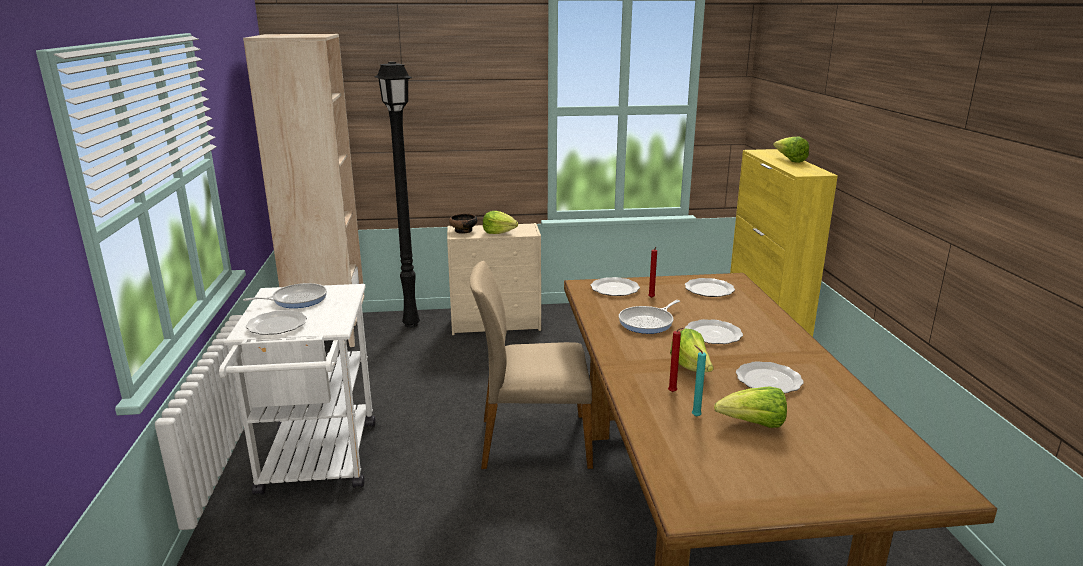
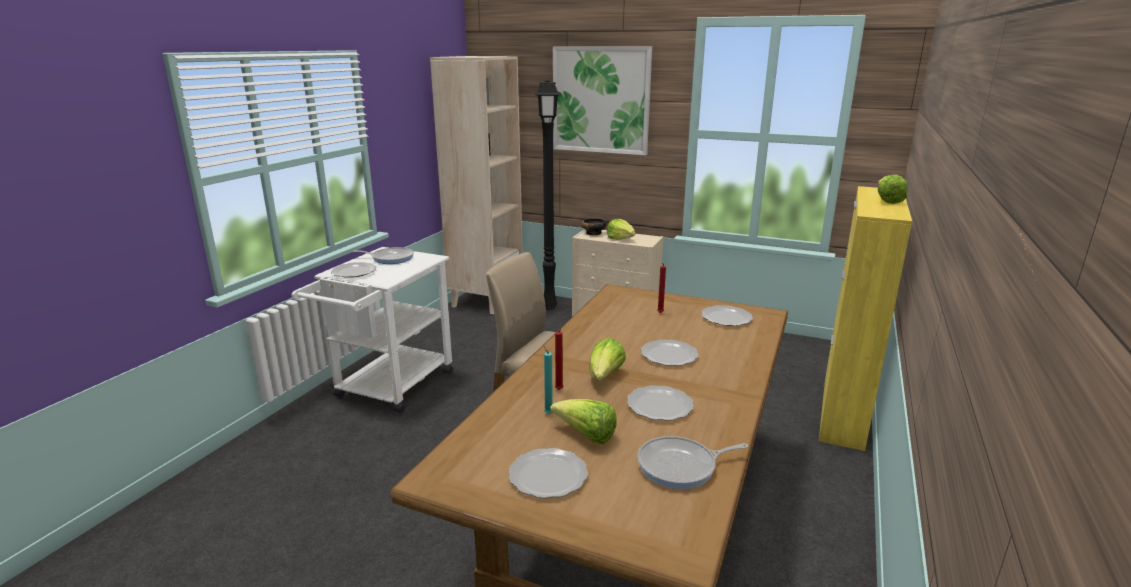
camera: 30 degrees right, 0 degrees up
(446, 81) = (601, 100): none -> picture
(615, 289) = (639, 299): plate -> plate (549, 476)
(648, 322) = (625, 332): frying pan -> frying pan (681, 466)

